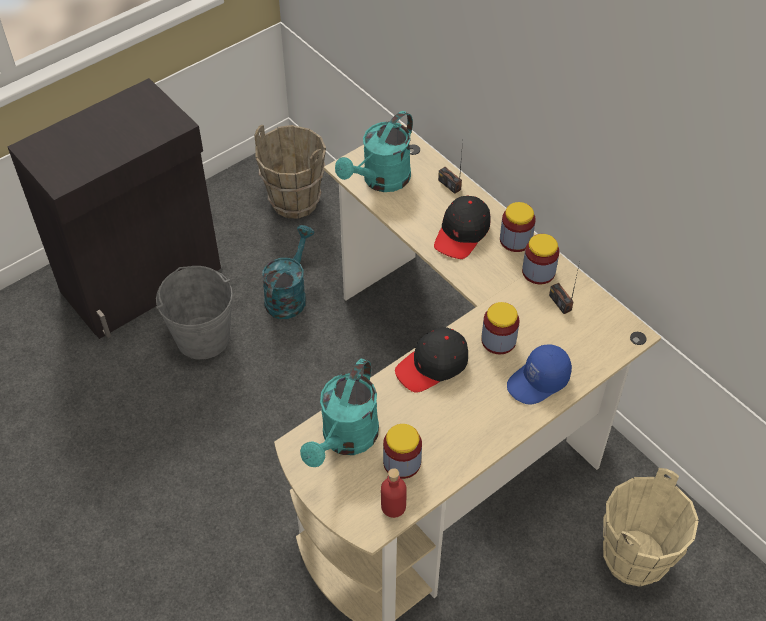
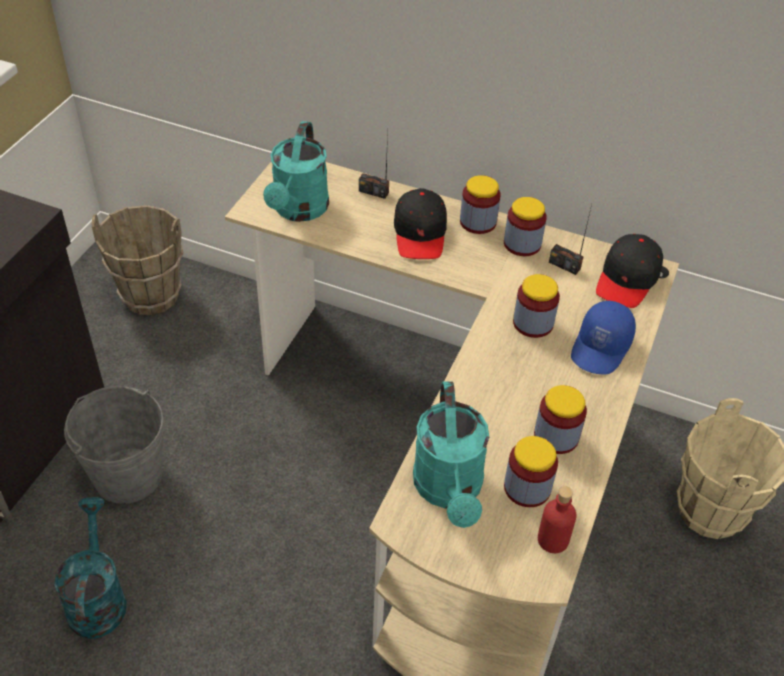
camera: 30 degrees left, 5 degrees down
(288, 295) = (202, 393): turquoise watering can -> turquoise watering can (97, 597)
(432, 365) = (485, 373): black cap -> black cap (627, 279)
(451, 434) = (556, 436): none -> jar

